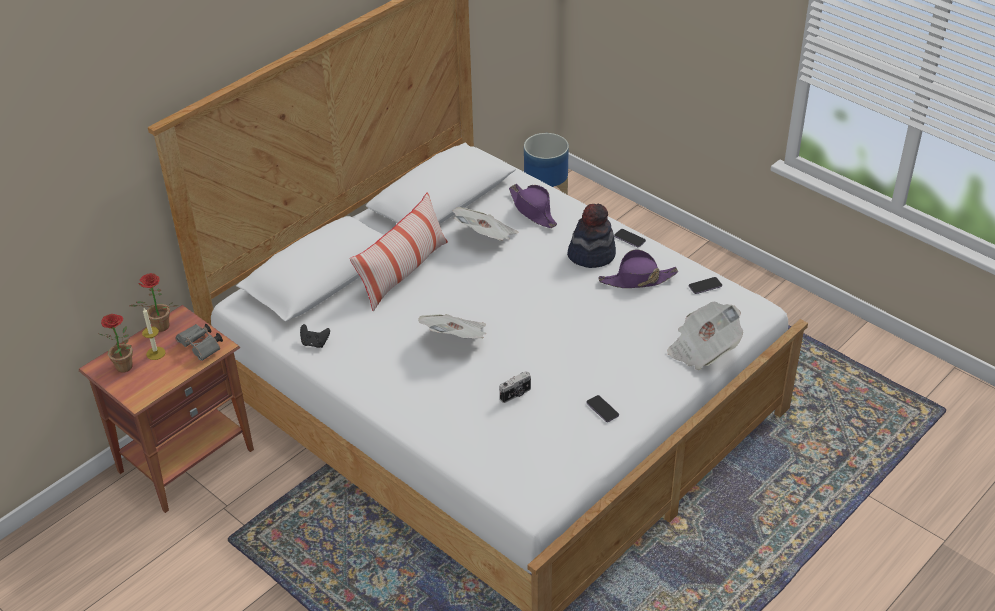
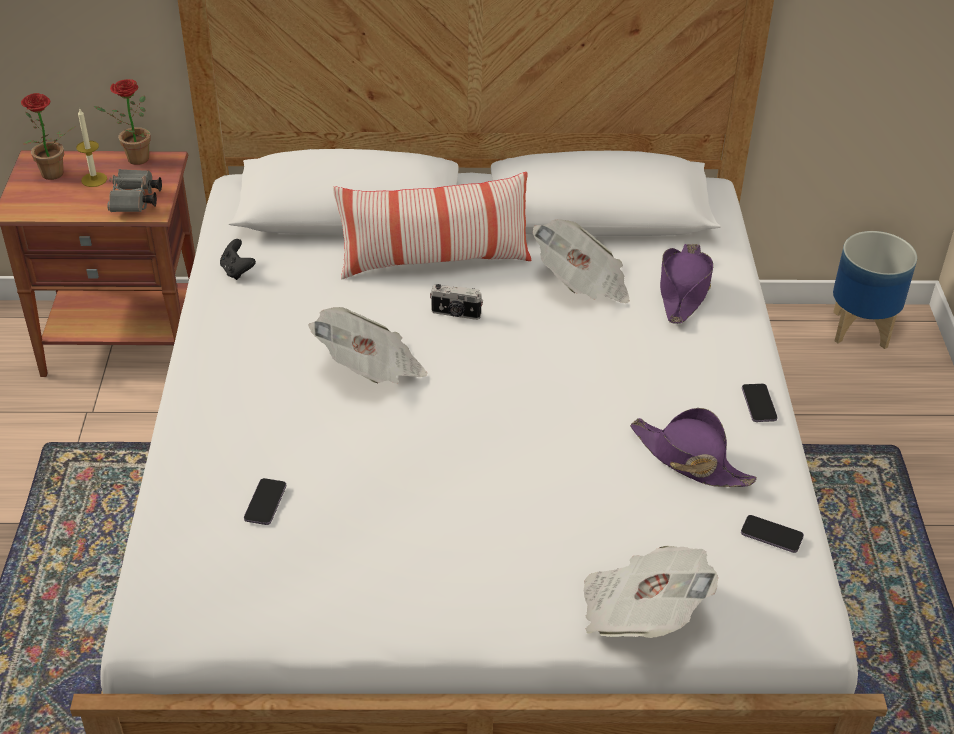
camera: 45 degrees right, 0 degrees up
(516, 395) = (327, 479): camera -> camera (455, 314)
(591, 254) = (677, 388): hat -> none
(602, 409) = (397, 580): phone -> phone (265, 503)

